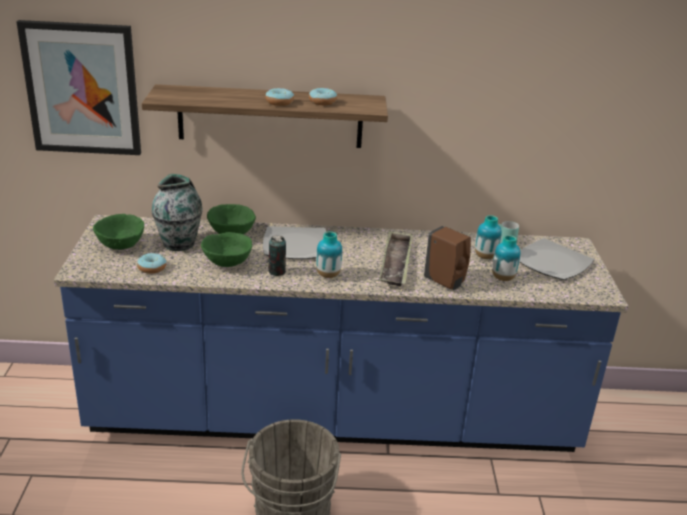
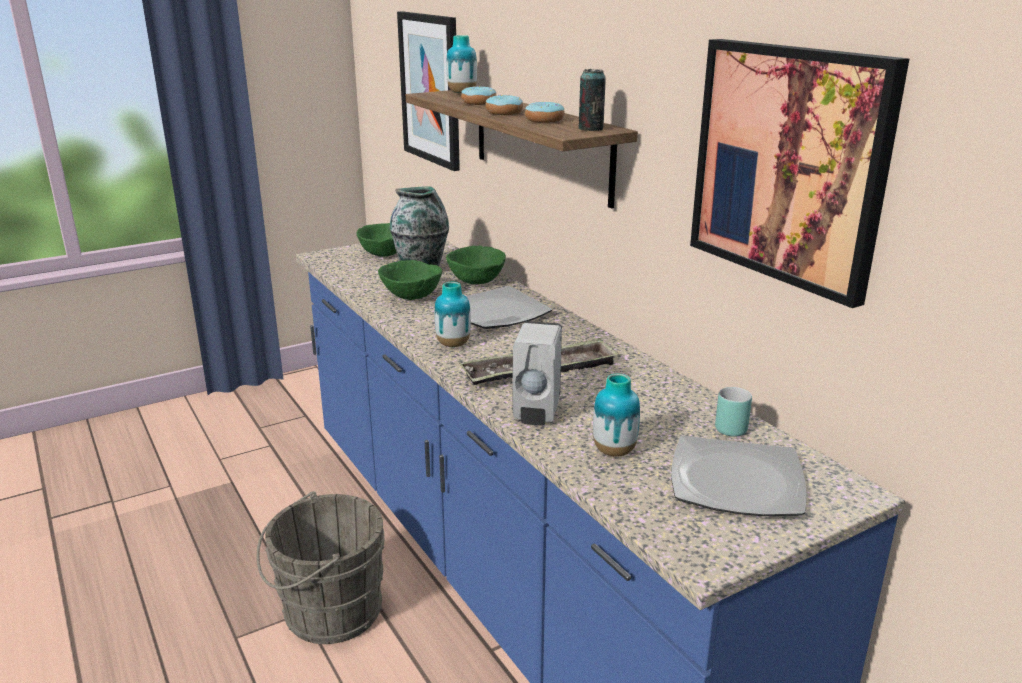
camera: 60 degrees right, 5 degrees down
(152, 268) = (359, 275): donut -> donut (479, 103)
(277, 272) = (424, 320): can -> can (590, 129)
(445, 282) = (536, 413): brown soap dispenser -> white soap dispenser
(485, 257) = (660, 423): vase -> vase (462, 93)
(510, 100) = (789, 165): none -> picture

